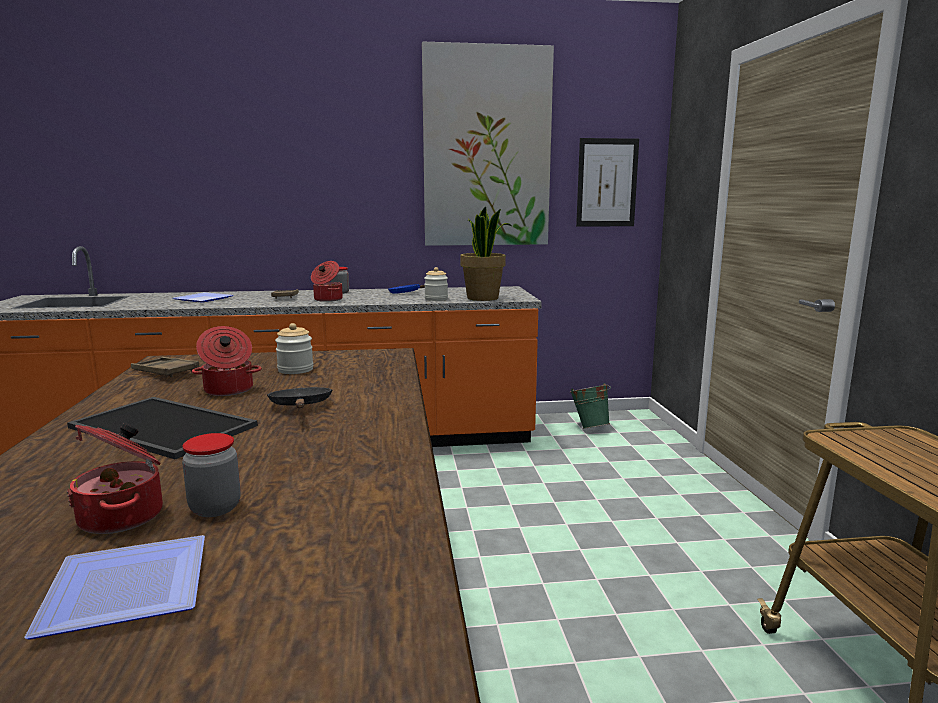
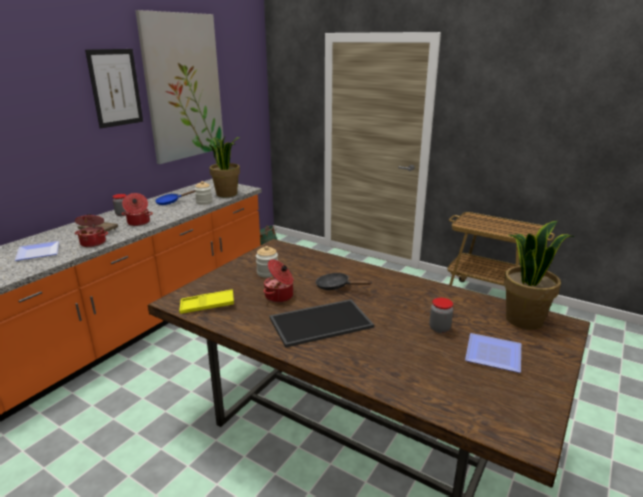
camera: 50 degrees left, 10 degrees up
(124, 516) = (429, 347): cooking pot -> cooking pot (93, 242)
(165, 372) = (207, 305): brown tray -> yellow tray
(360, 591) = (523, 319): none -> potted plant
(607, 183) = (244, 103): picture -> picture (115, 88)

